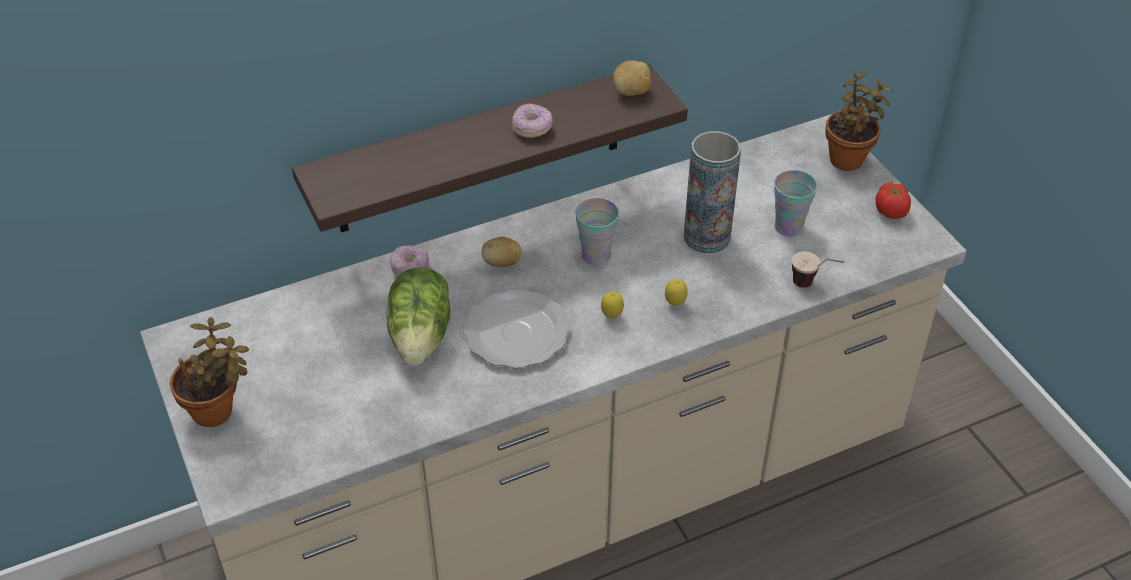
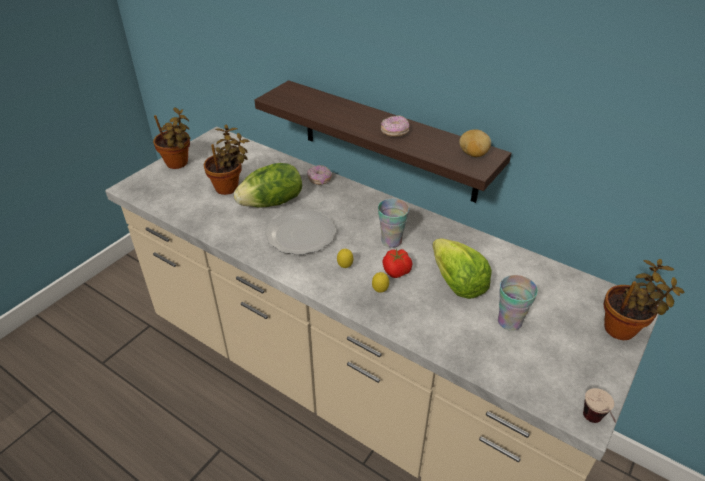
camera: 60 degrees right, 5 degrees down
(341, 369) = (229, 187): none -> potted plant
(502, 263) = (351, 208): potato -> none
(706, 237) = (456, 283): vase -> lettuce
(813, 286) = (461, 358): cup -> cup (595, 425)
(891, 212) = (592, 378): tomato -> tomato (397, 272)

